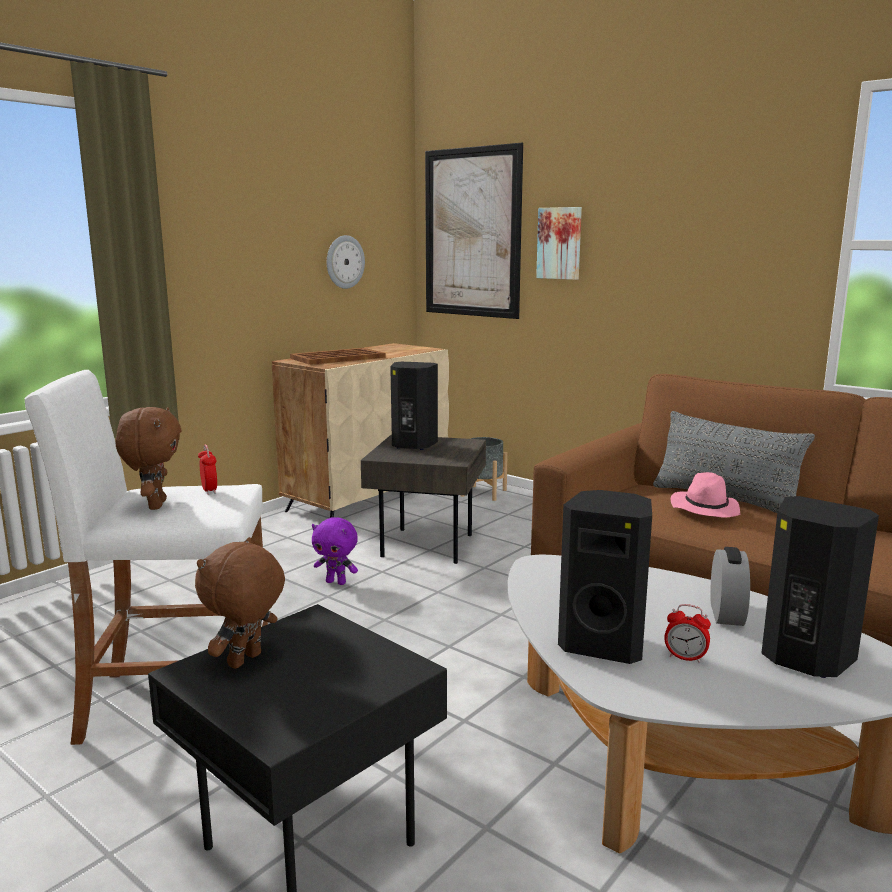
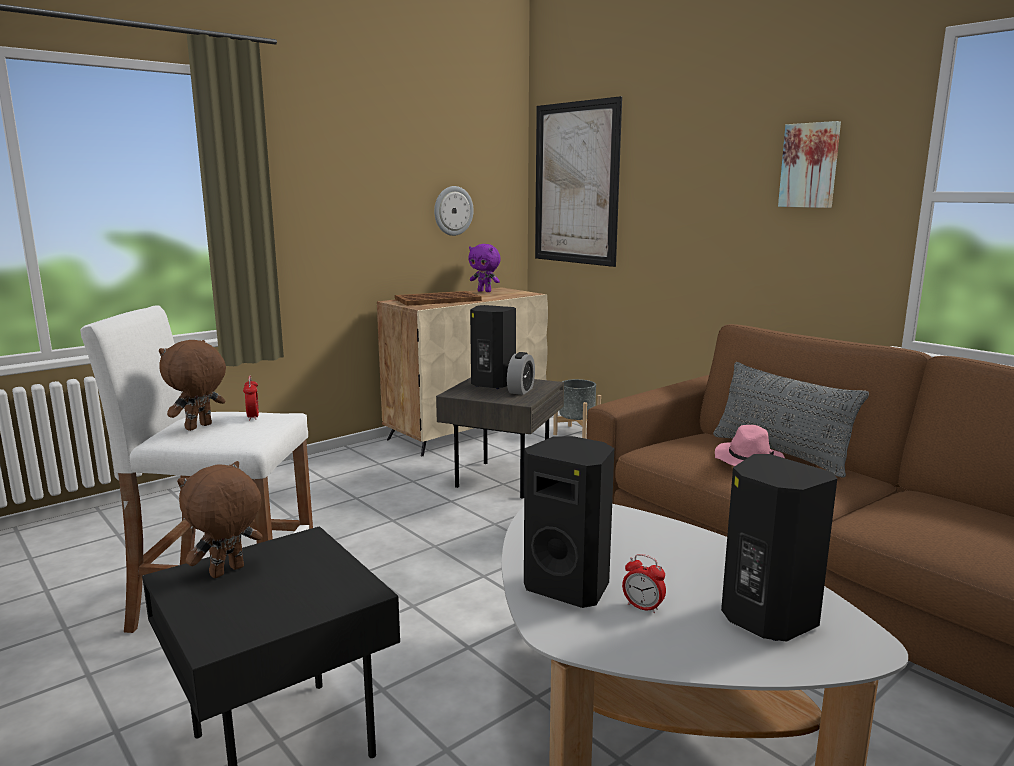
camera: 10 degrees right, 0 degrees up
(155, 505) = (199, 427): brown plush toy -> brown plush toy turned 150 degrees counterclockwise
(336, 582) = (406, 508): purple plush toy -> purple plush toy (485, 291)
(560, 243) = (653, 194): picture -> picture (810, 165)
(726, 614) = (710, 567): alarm clock -> alarm clock (521, 390)

